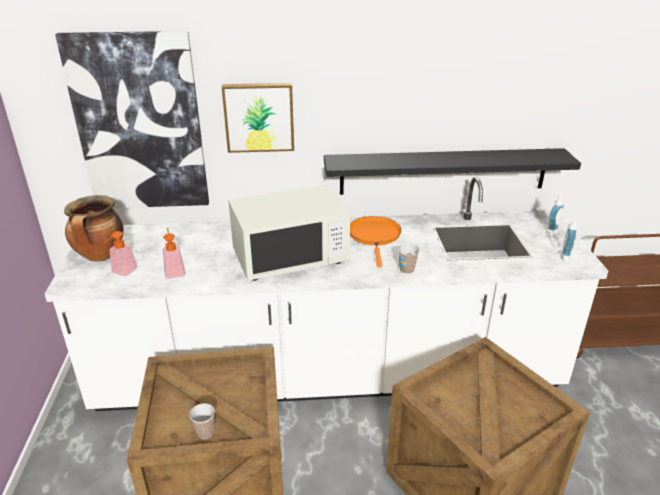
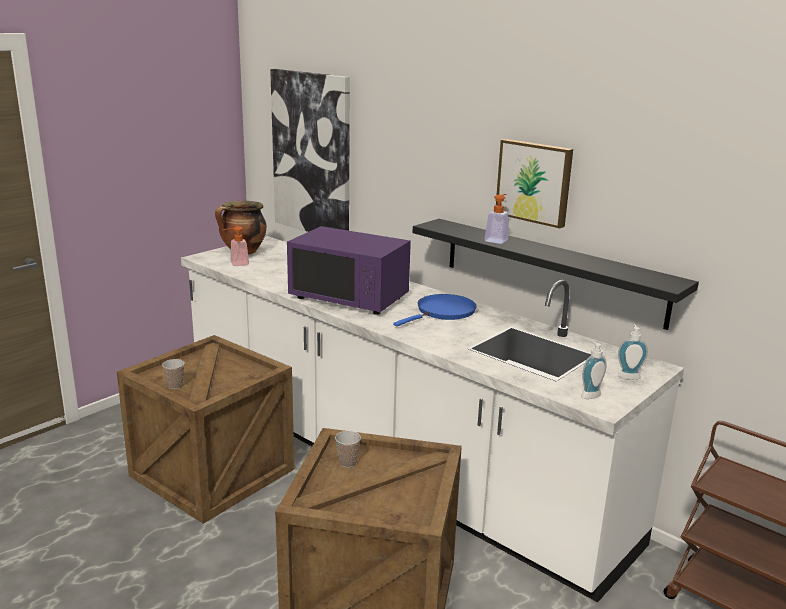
camera: 45 degrees right, 10 degrees down
(174, 271) = (264, 275): soap dispenser -> soap dispenser (497, 240)
(259, 117) = (391, 166): picture -> picture (535, 182)
(290, 258) = (349, 297): white microwave -> purple microwave
(375, 236) = (443, 312): orange frying pan -> blue frying pan
(407, 269) = (417, 338): cup -> cup (347, 463)

